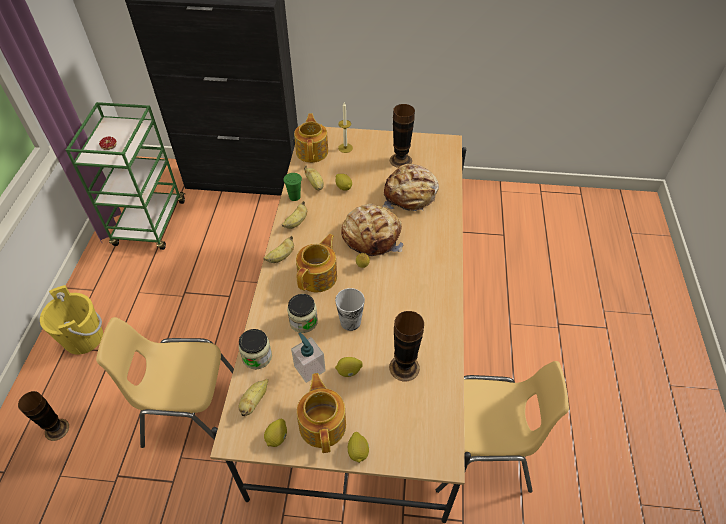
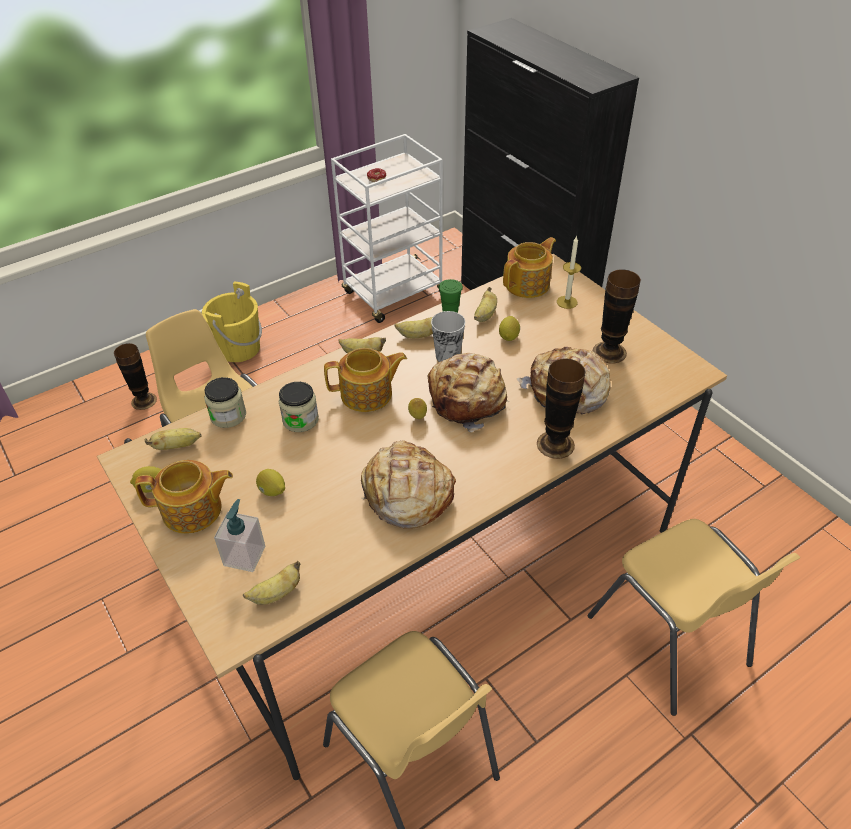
camera: 50 degrees right, 5 degrees down
(150, 224) = (394, 294): green cart -> white cart
(309, 368) = (249, 460): soap dispenser -> soap dispenser (244, 555)
(323, 424) = (193, 510): teapot -> teapot turned 45 degrees clockwise
(350, 322) = (335, 454): cup -> cup (447, 356)
(358, 452) = (183, 558): lemon -> none
(404, 367) = (319, 532): vase -> vase (555, 444)
(415, 309) = (406, 494): none -> bread
(431, 417) = (276, 594): none -> banana
(507, 292) = (669, 641): none -> yellow chair

